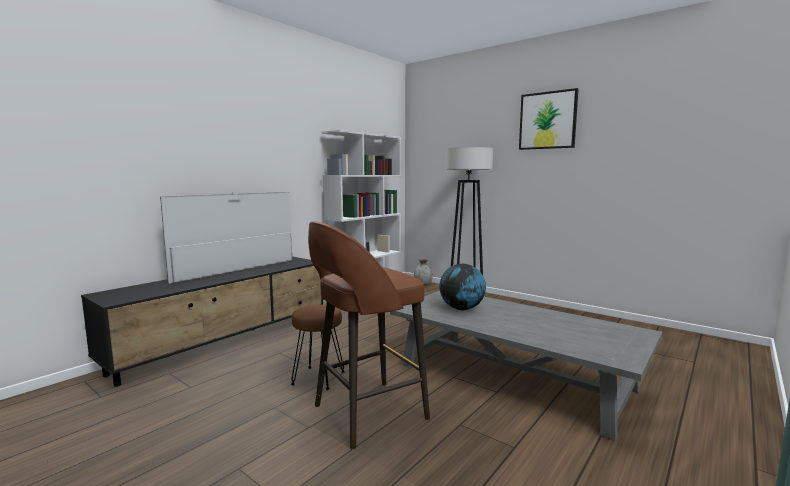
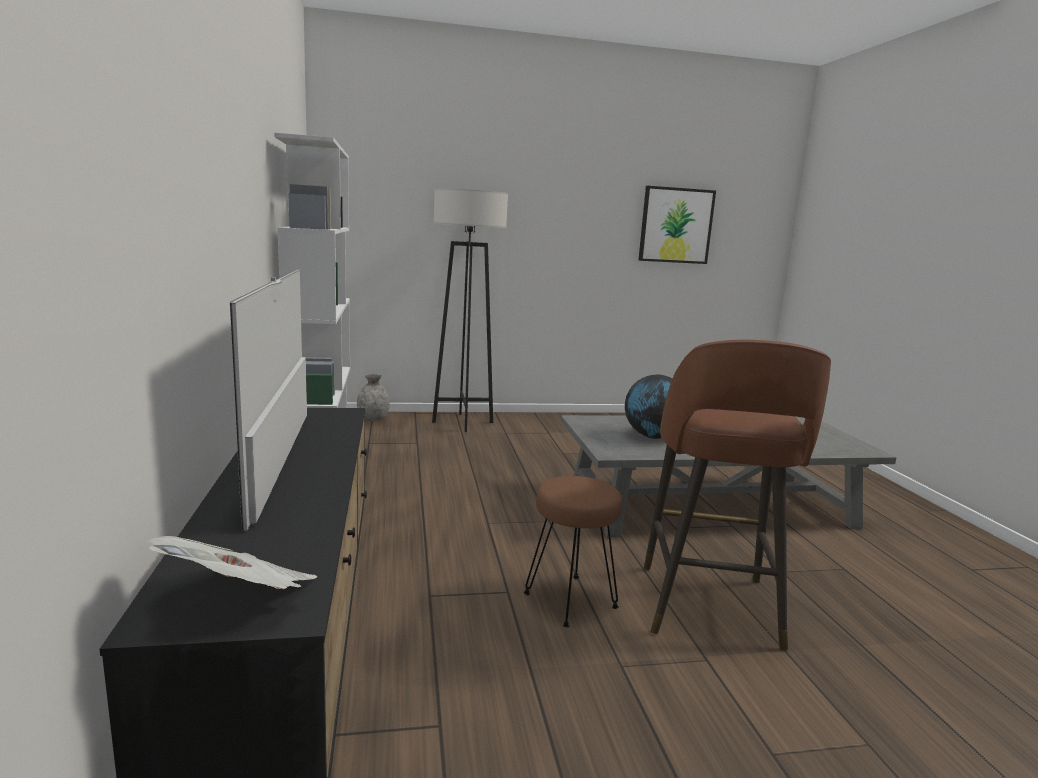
camera: 50 degrees left, 5 degrees up
(119, 295) = (240, 599): none -> newspaper
(547, 120) = (568, 162): picture -> picture (676, 225)

